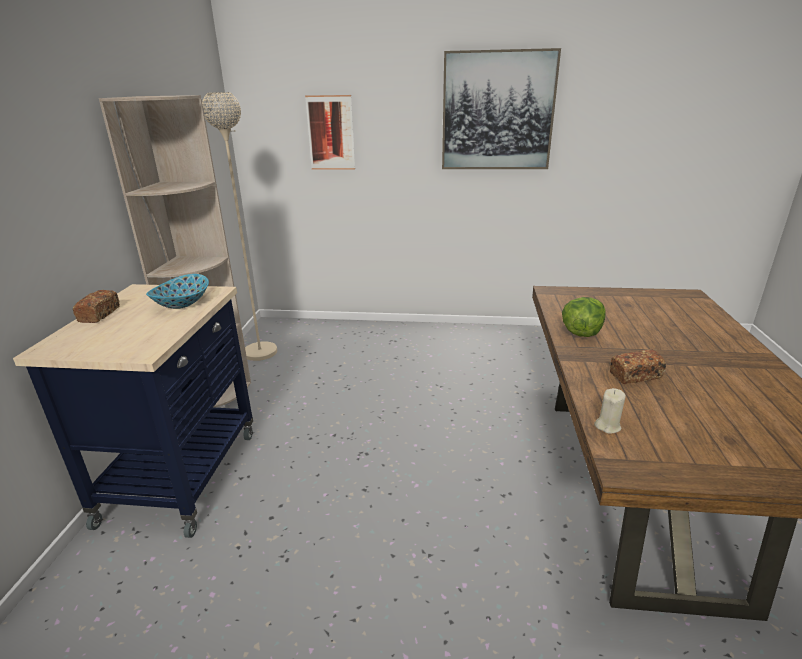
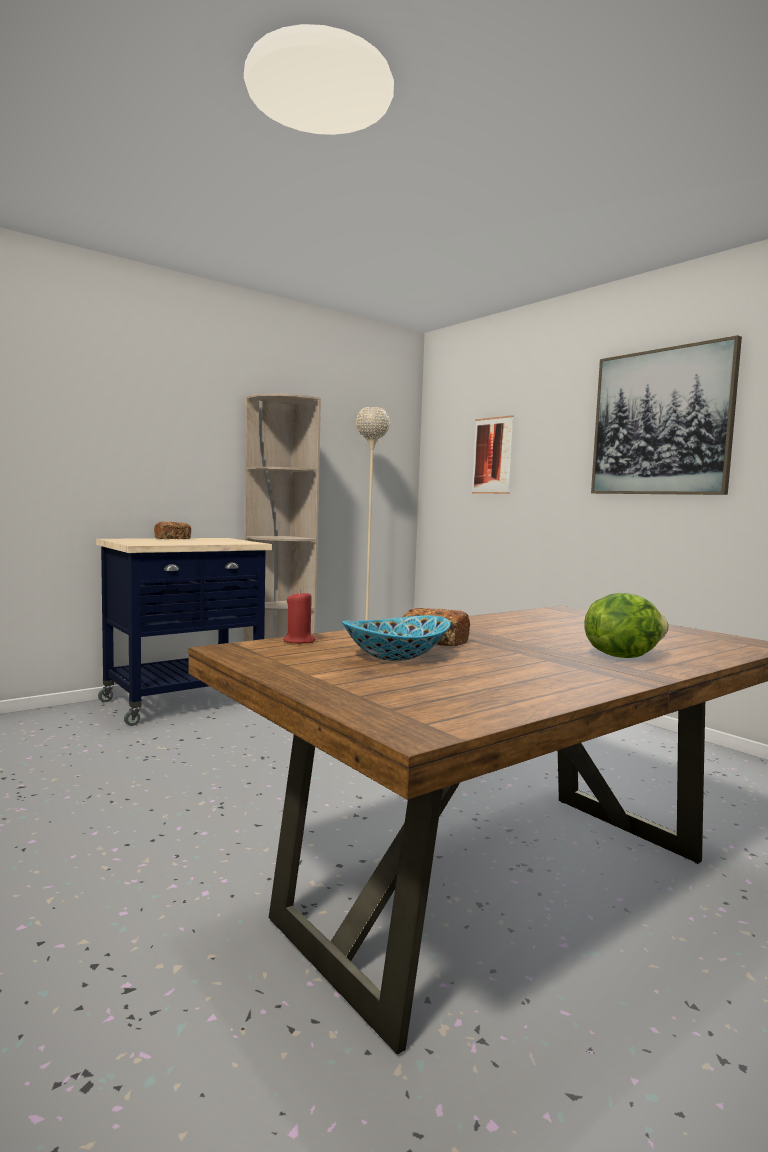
camera: 45 degrees right, 20 degrees down
(182, 304) = (219, 542): bowl -> bowl (396, 657)
(581, 333) = (486, 623): lettuce -> lettuce (621, 656)
(607, 426) = (299, 641): beige candle -> red candle

